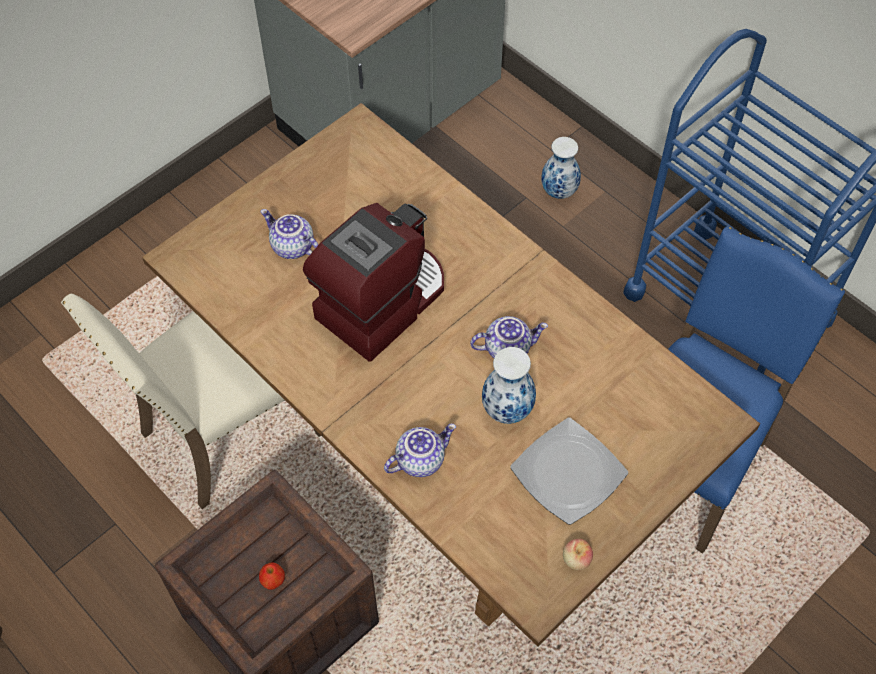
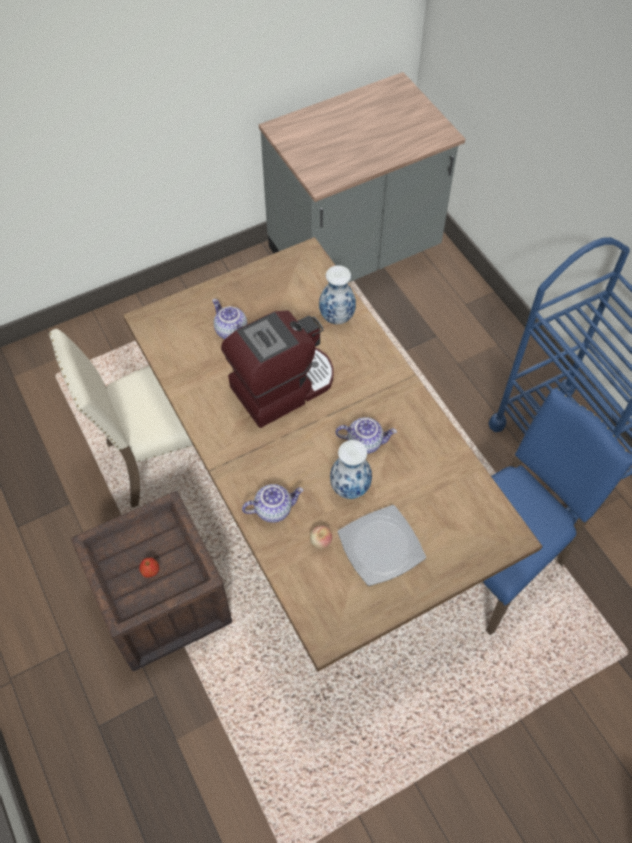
camera: 15 degrees right, 0 degrees up
(558, 191) = (461, 336): vase -> vase (336, 317)
(576, 560) = (366, 614): apple -> apple (320, 541)

